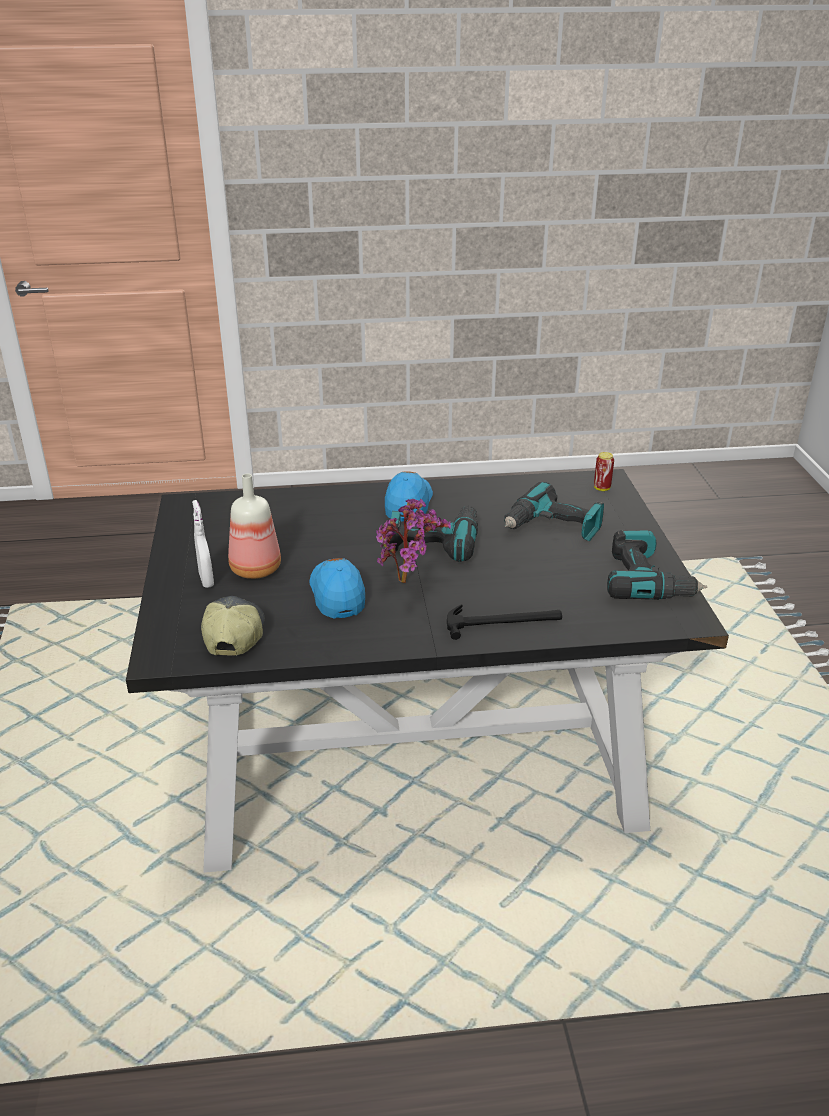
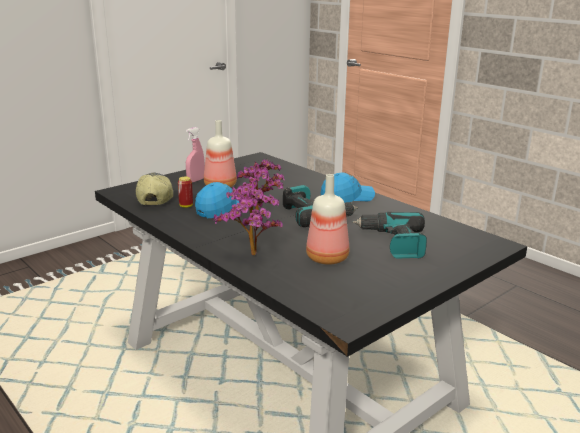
camera: 55 degrees right, 10 degrees down
(206, 580) = (196, 180): white spray bottle -> pink spray bottle
(233, 634) = (155, 198): cap -> cap turned 60 degrees counterclockwise
(503, 622) = (252, 257): hammer -> potted plant
(551, 577) = (328, 258): none -> bottle
(602, 488) = (480, 245): can -> can (186, 206)
(647, 581) = (376, 291): power drill -> none

